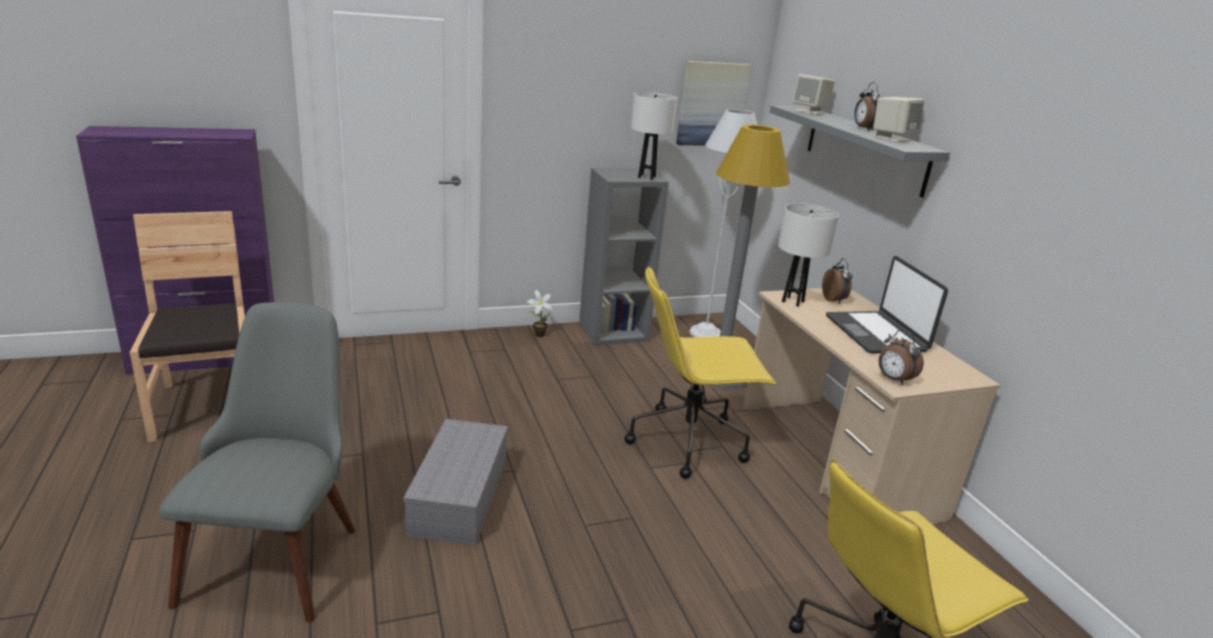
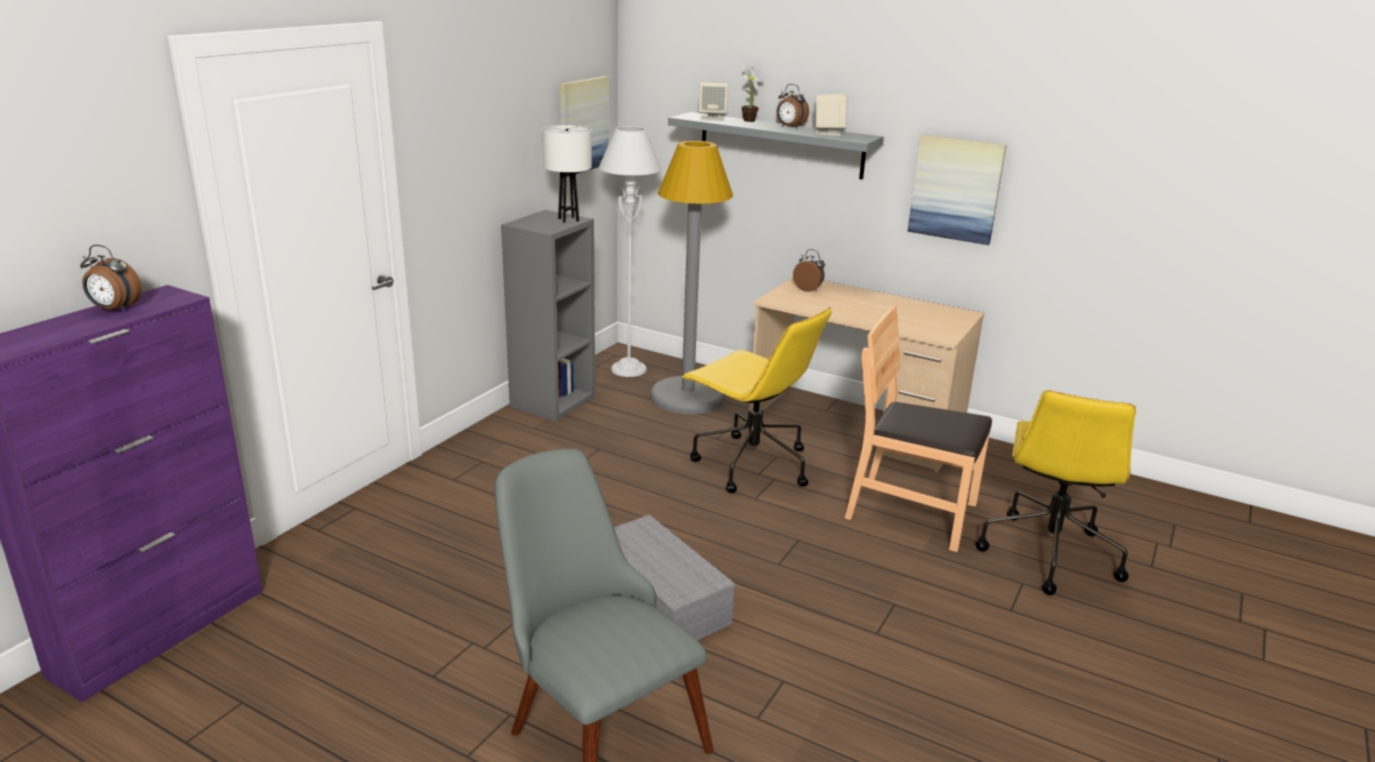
camera: 40 degrees left, 0 degrees up
(207, 406) = (269, 671): brown chair -> brown chair (912, 512)
(537, 335) = (490, 434): potted plant -> potted plant (747, 121)
(689, 441) = (750, 464): yellow office chair -> yellow office chair turned 90 degrees counterclockwise
(793, 302) = (788, 301): white table lamp -> none
(876, 334) = (874, 305): laptop -> none
(893, 379) = (936, 334): alarm clock -> alarm clock (114, 309)
(1006, 227) = (956, 189): none -> picture

